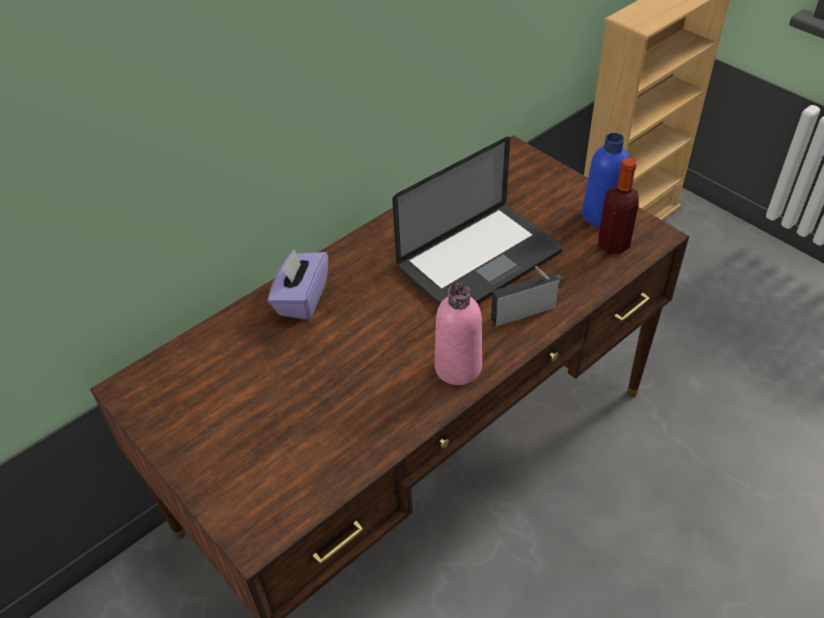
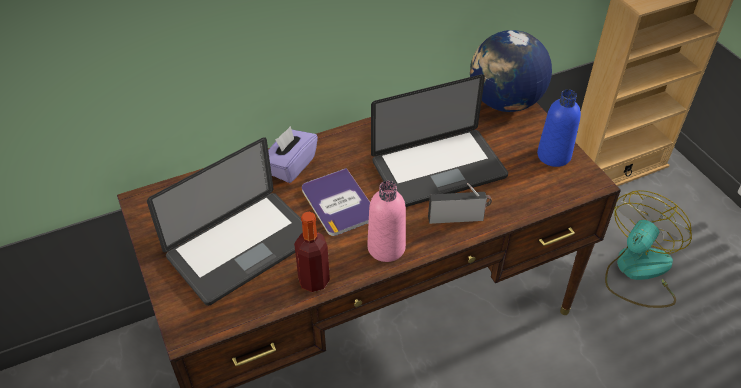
camera: 15 degrees right, 0 degrees up
(282, 414) = (242, 248): none -> laptop
(379, 329) = (338, 203): none -> book
(521, 168) = (504, 102): none -> globe
(613, 245) = (552, 182): bottle -> bottle (314, 281)
(691, 329) = (637, 272): none -> fan

